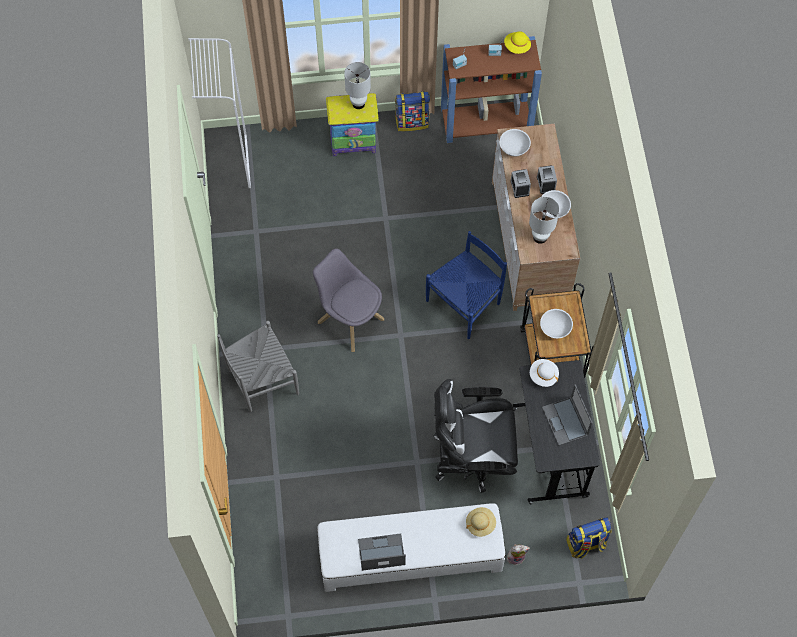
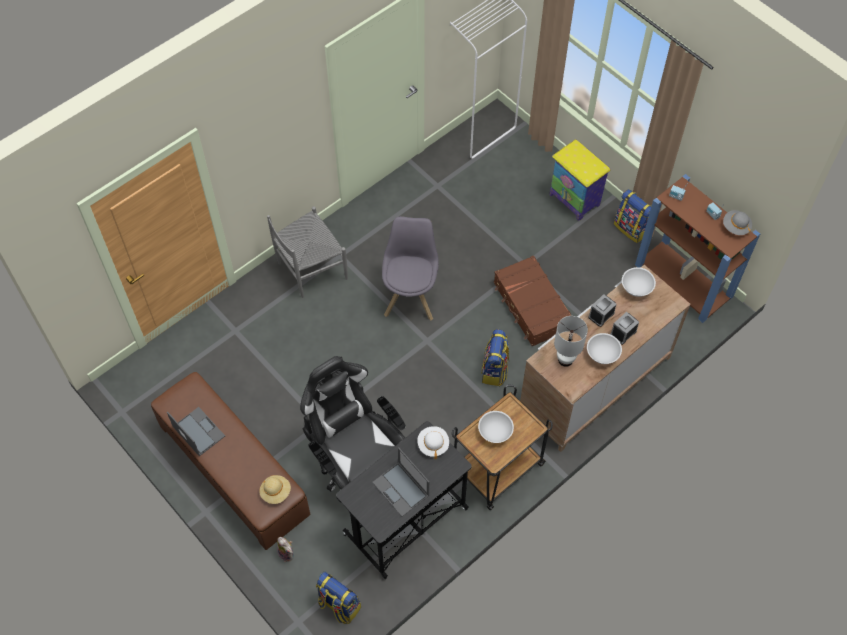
camera: 55 degrees right, 5 degrees down
(262, 380) = (311, 269): grey chair -> grey chair turned 60 degrees counterclockwise
(359, 104) = (589, 164): white table lamp -> none
(409, 555) = (232, 469): white bench -> brown bench
(427, 240) = (531, 306): none -> brown suitcase
(465, 303) = (495, 370): blue chair -> backpack
(517, 47) = (735, 227): yellow hat -> grey hat
(565, 421) = (401, 489): laptop -> laptop turned 75 degrees counterclockwise

